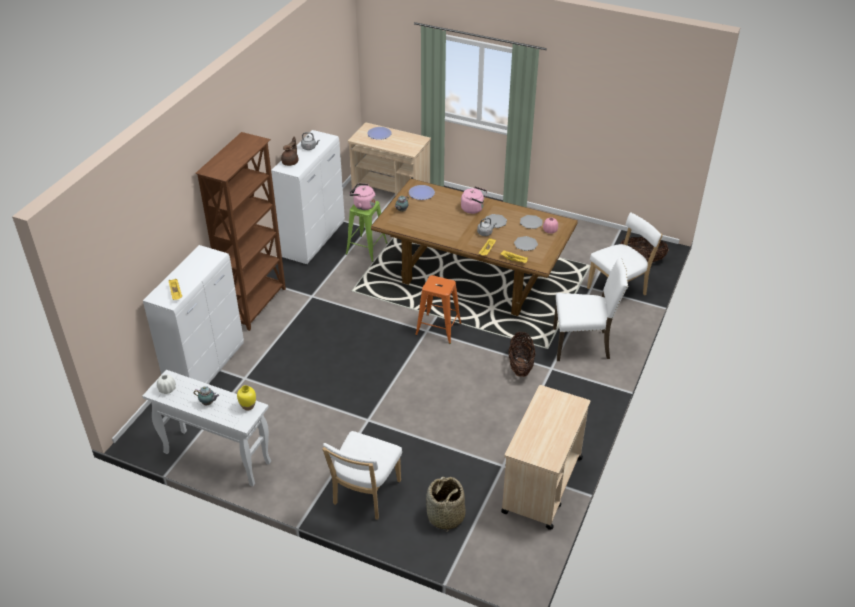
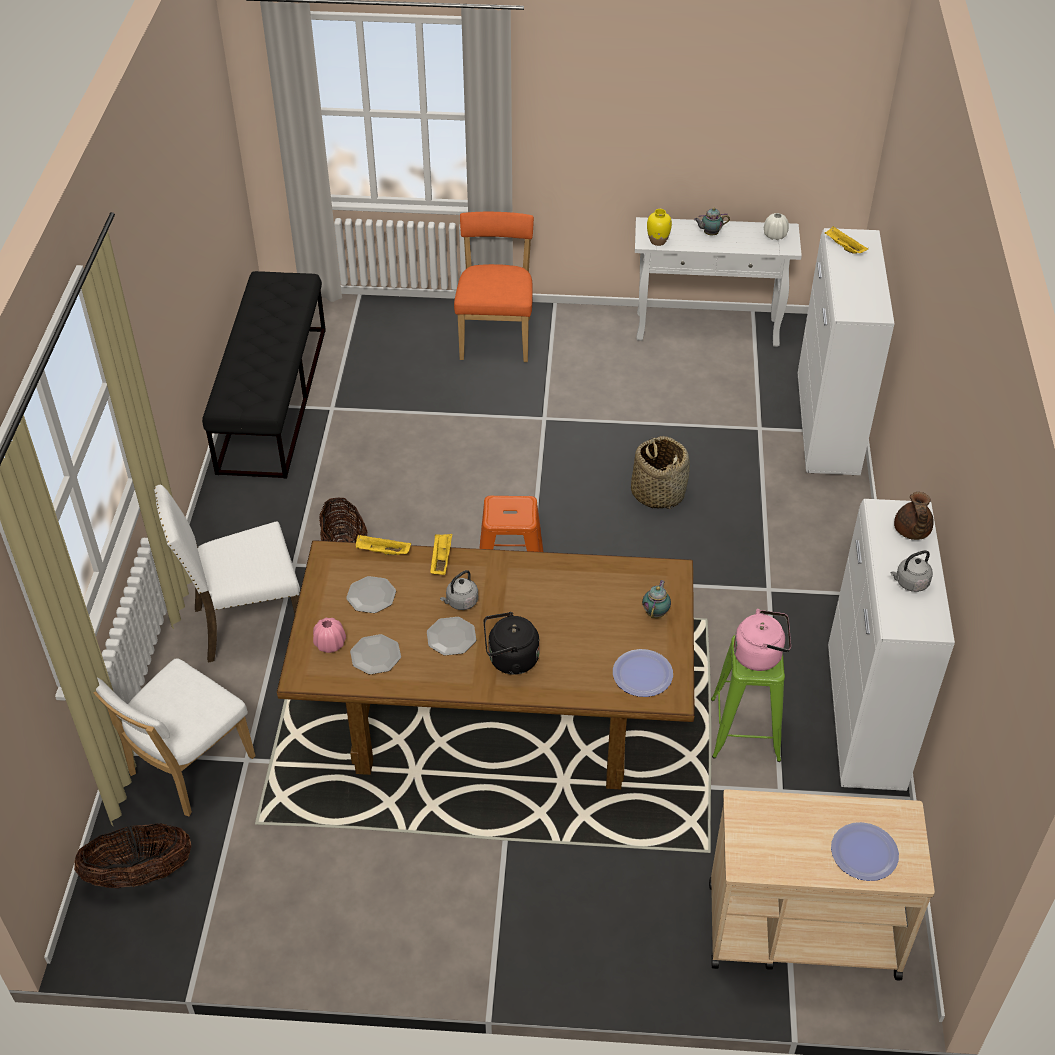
camera: 160 degrees right, 5 degrees up
(256, 305) = (846, 546): brown bookcase -> none
(365, 495) = (496, 336): white chair -> orange chair
(445, 516) = (386, 338): basket -> basket (658, 492)
(473, 209) = (510, 660): pink kettle -> black kettle
(542, 485) = (273, 398): beige cart -> black bench

